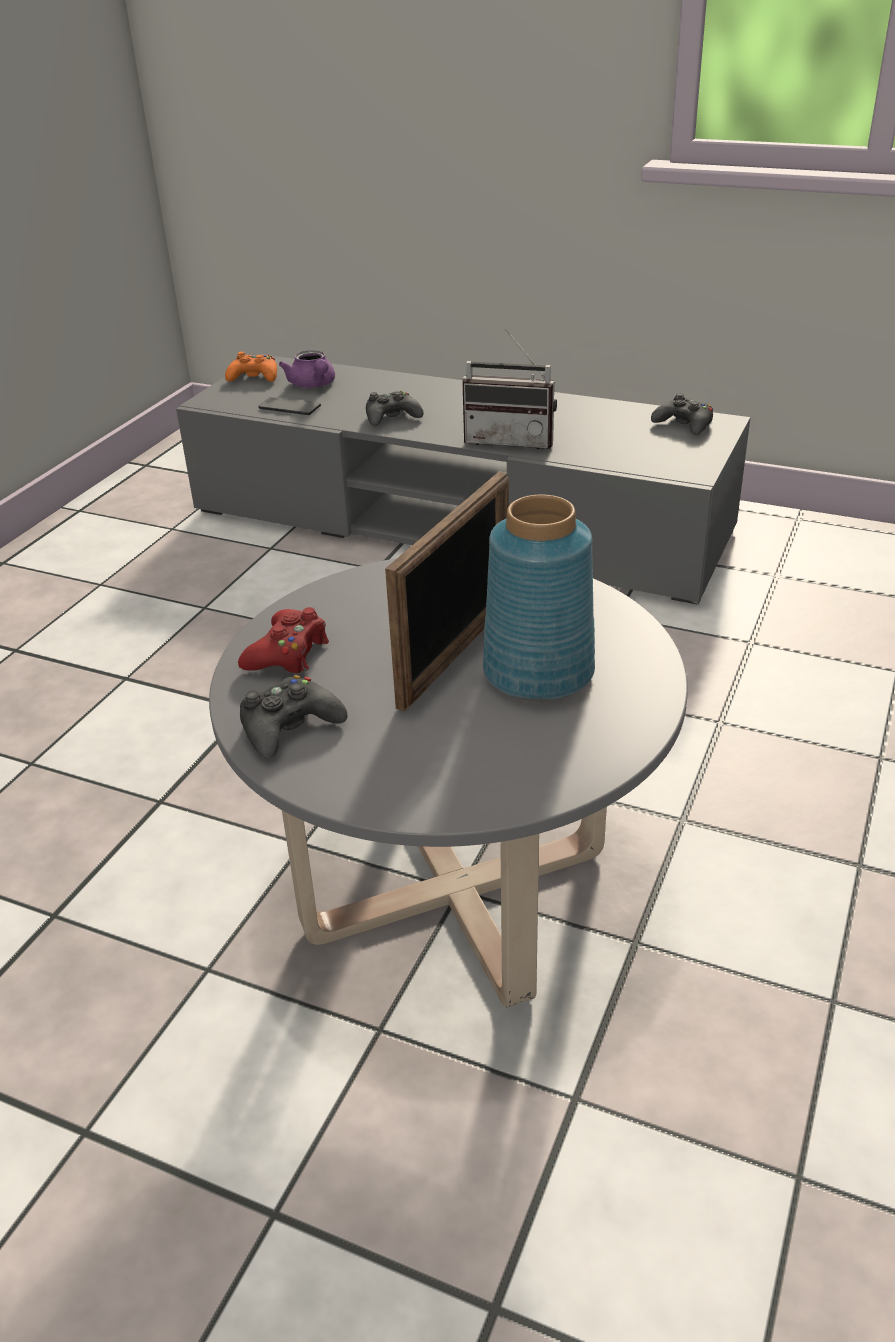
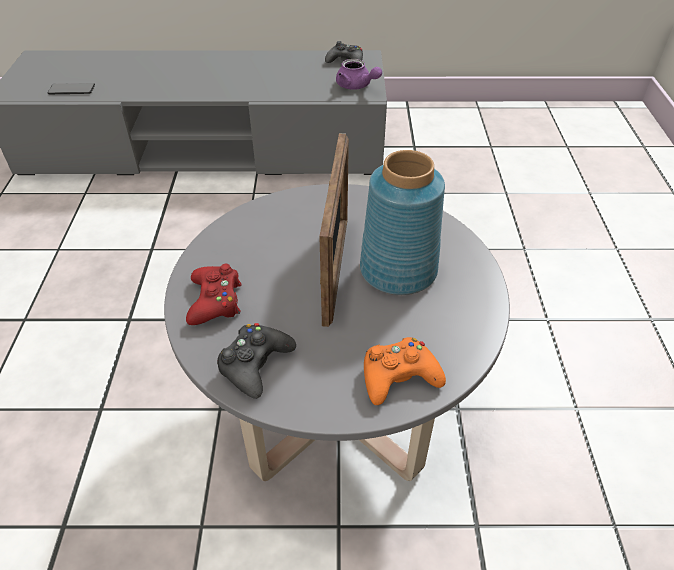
camera: 25 degrees left, 10 degrees up
(254, 377) = (30, 69): orange game controller -> orange game controller (399, 376)
(313, 385) = (80, 69): purple teapot -> purple teapot (356, 86)
(392, 417) = (152, 86): black game controller -> none
(511, 440) = (244, 90): radio -> none

